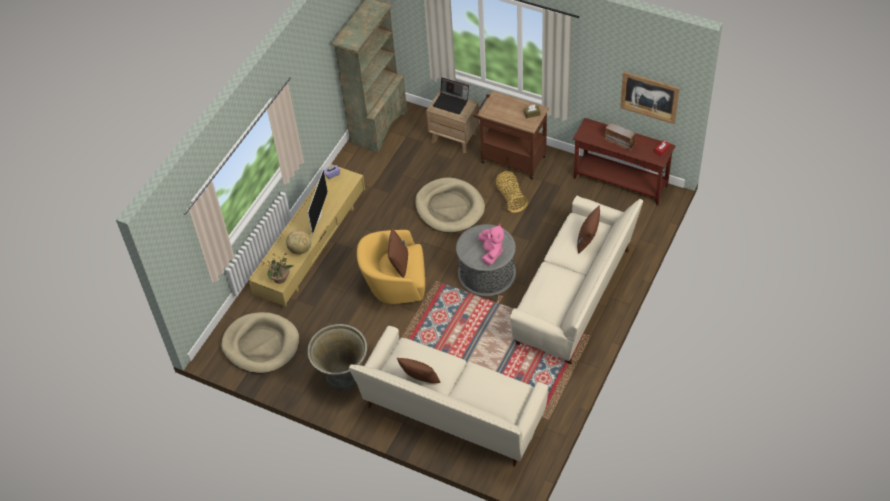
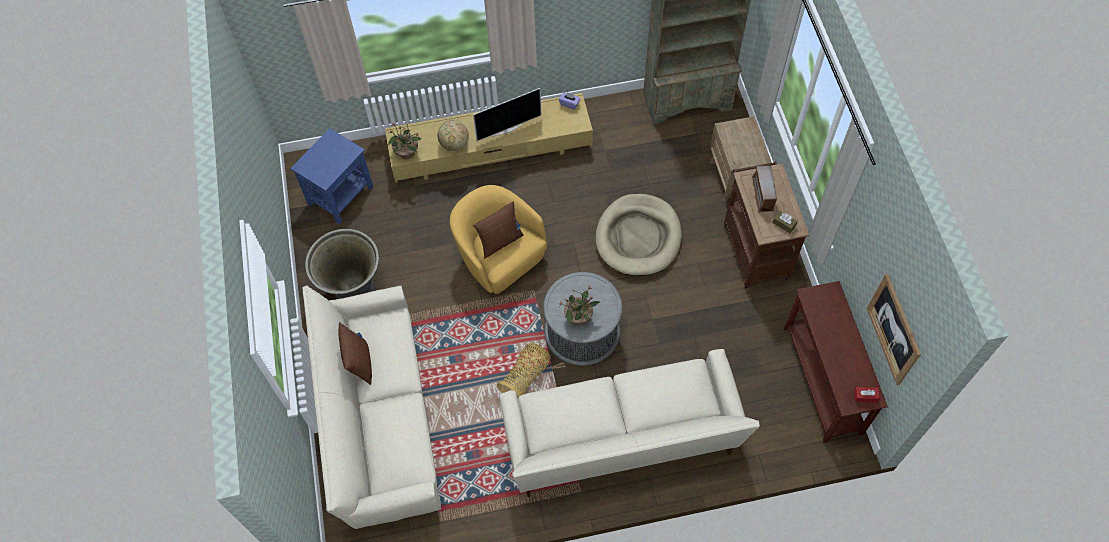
camera: 50 degrees right, 10 degrees up
(261, 345) = (341, 195): beige dog bed -> blue side table
(451, 102) = (747, 139): laptop -> none
(491, 252) = (579, 317): pink plush toy -> potted plant
(511, 197) = (702, 285): basket -> basket (525, 377)
(587, 240) = (672, 403): brown pillow -> none
(619, 141) = (837, 341): radio -> radio (763, 195)

